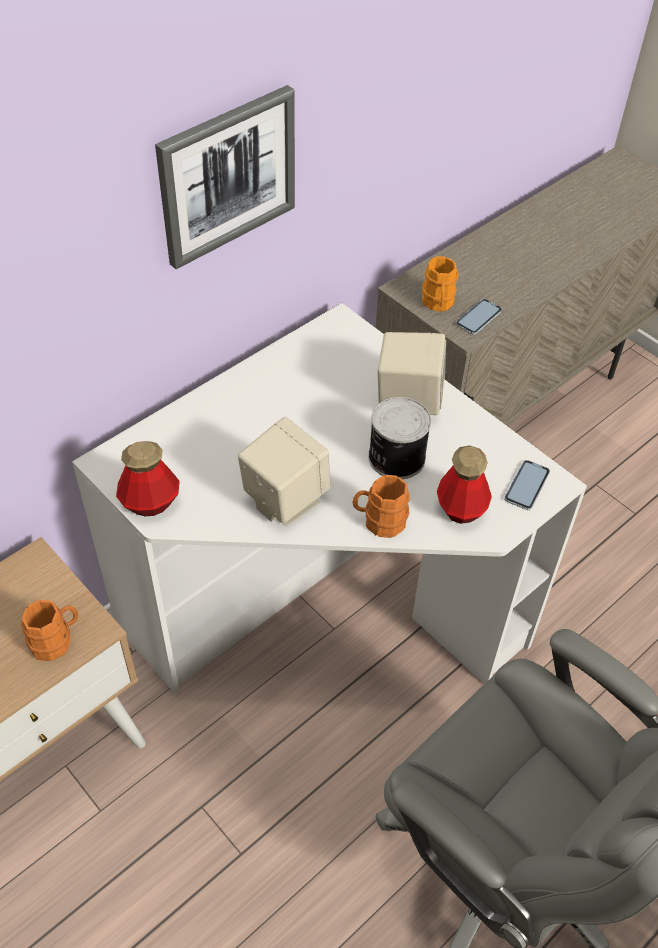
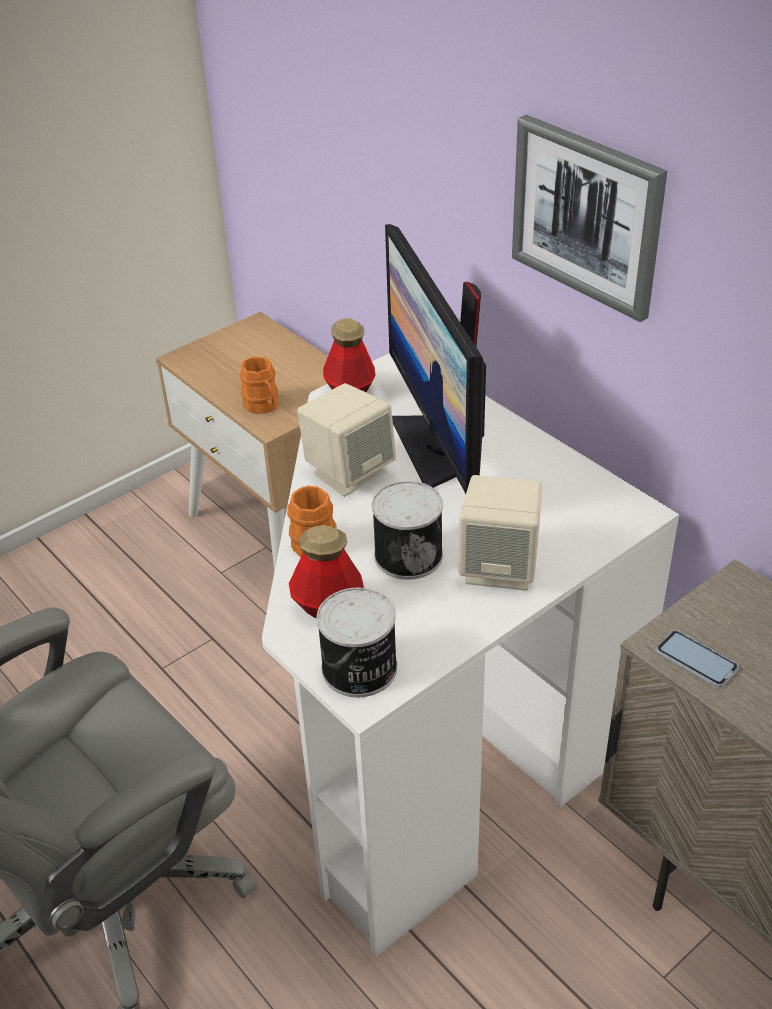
camera: 95 degrees right, 10 degrees down
(250, 437) = (437, 447): none -> monitor
(438, 304) = (716, 617): orange mug -> none
(527, 486) = (360, 670): phone -> can

